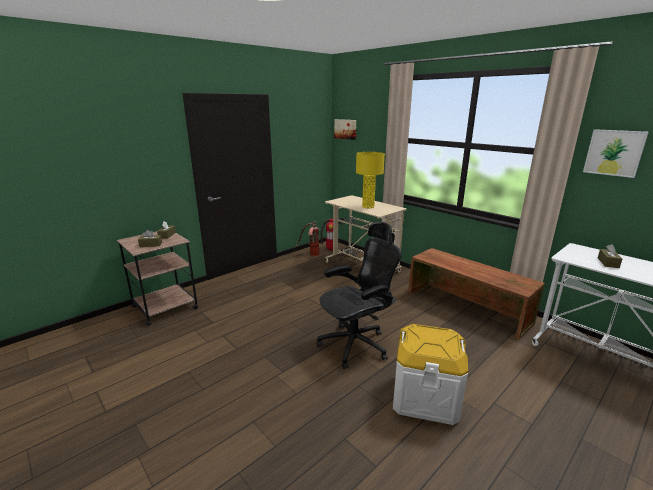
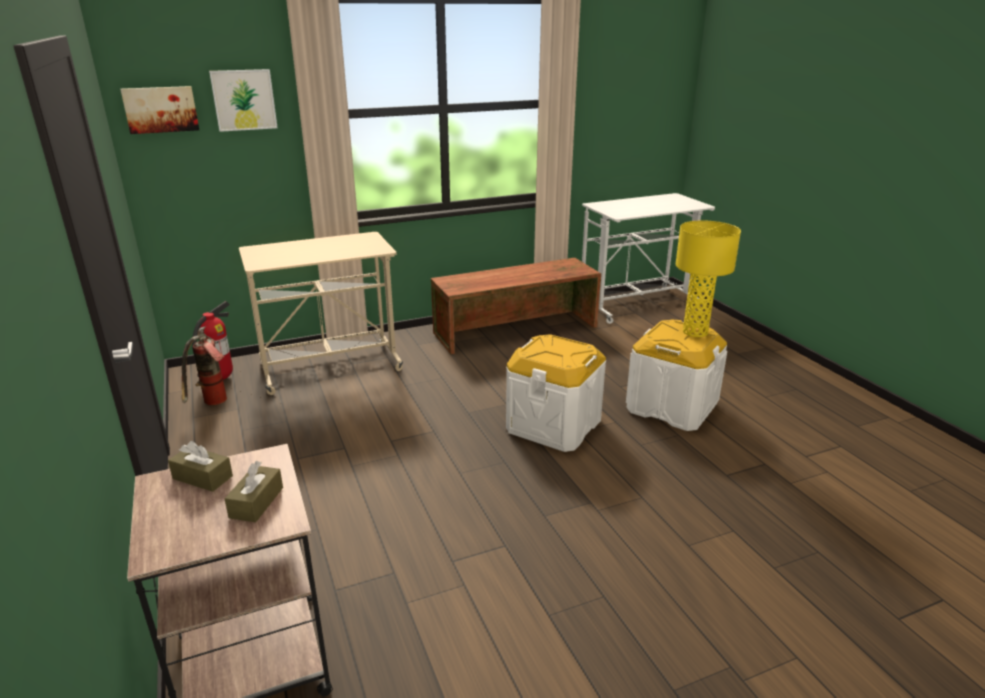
camera: 70 degrees left, 5 degrees up
(357, 344) = (553, 425): office chair -> white storage box
(368, 206) = (333, 249): yellow table lamp -> yellow table lamp (695, 332)
(608, 263) = (638, 207): brown tissue box -> none
(614, 153) = (599, 95): picture -> picture (244, 100)

